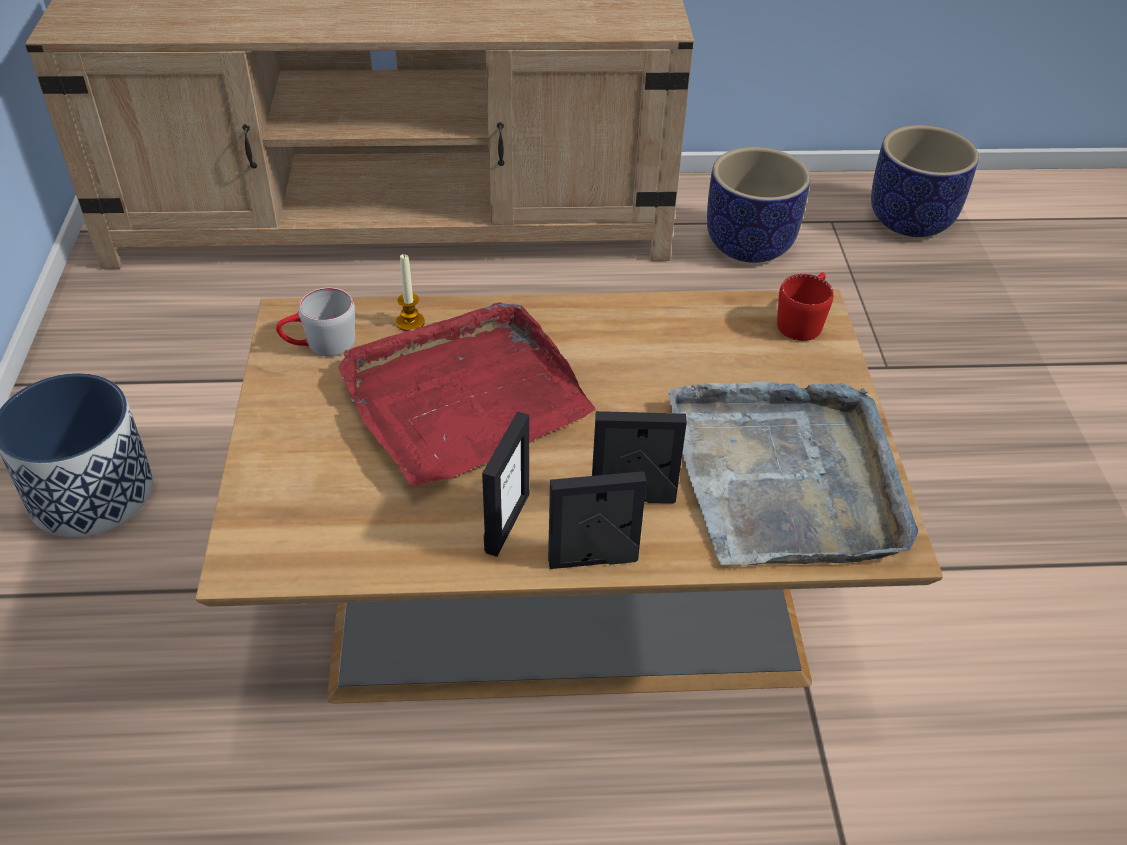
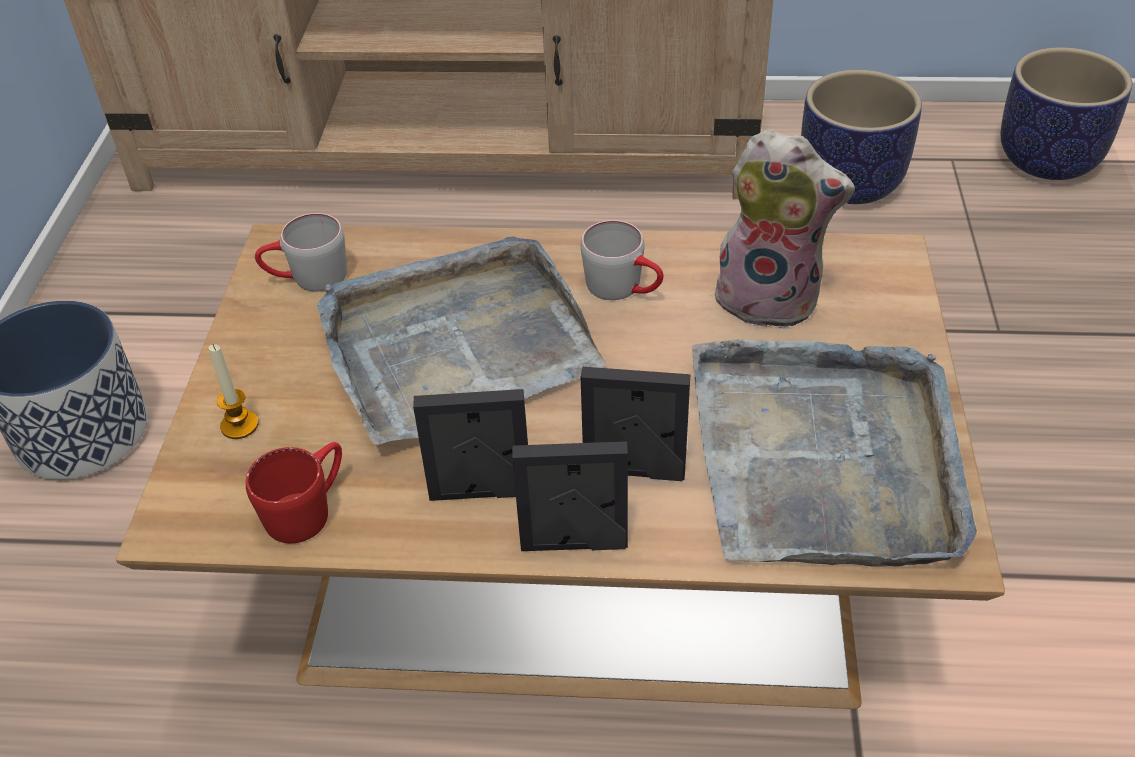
camera: 10 degrees right, 0 degrees up
(410, 322) = (412, 256): candle -> candle (239, 425)
(463, 398) = (456, 345): red tray -> grey tray
(507, 523) = (480, 493): picture frame -> picture frame turned 120 degrees counterclockwise
(599, 343) = (624, 288): none -> grey mug
(723, 348) = (771, 299): none -> plush toy
(803, 320) = (873, 269): red mug -> red mug (308, 507)

